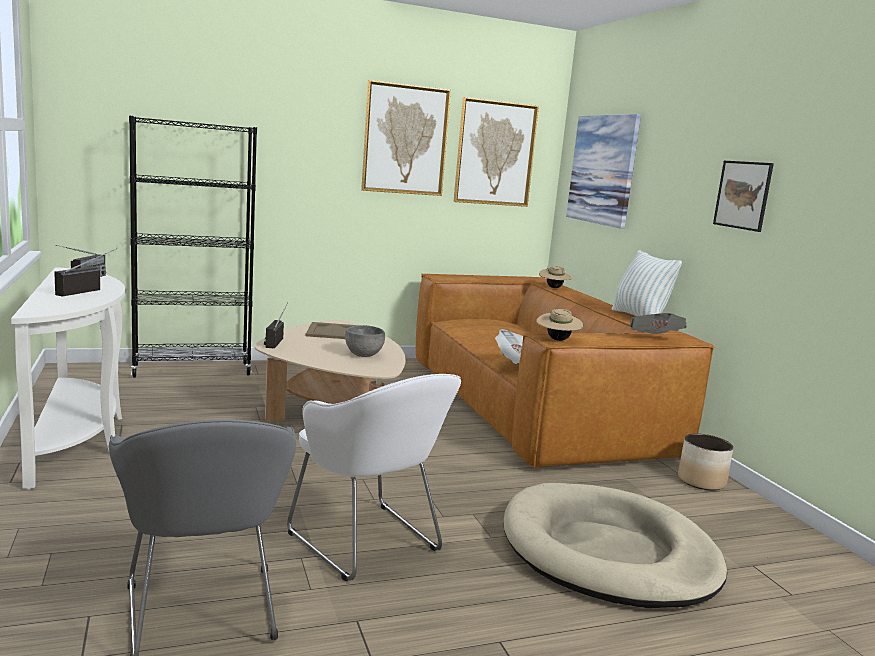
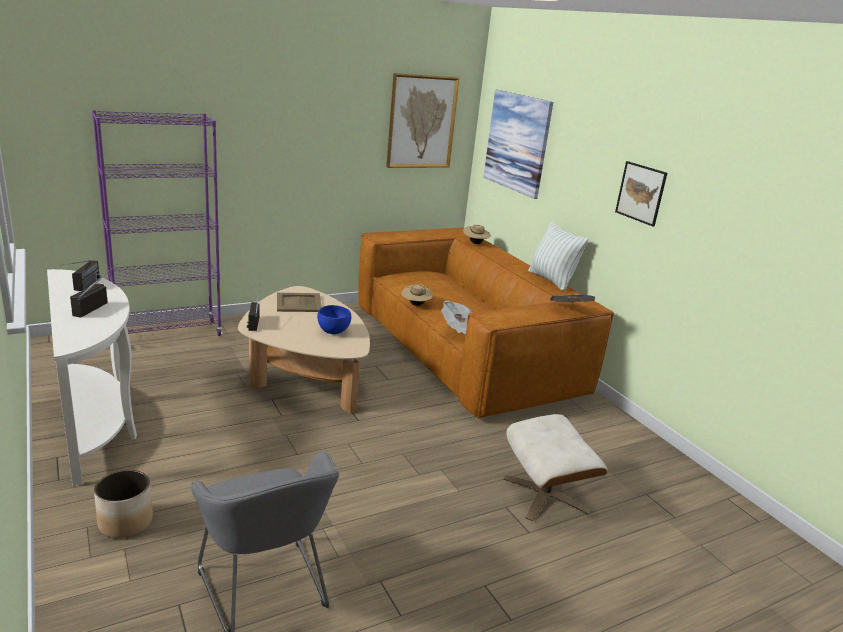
camera: 10 degrees left, 10 degrees up
(192, 370) = (168, 334): black bookcase -> purple bookcase
(363, 355) = (333, 331): grey bowl -> blue bowl
(369, 544) = (370, 509): white armchair -> none
(405, 139) = (343, 115): picture -> none
(557, 340) = (496, 320): beige hat -> beige hat (416, 305)
(608, 552) = (546, 495): beige dog bed -> beige ottoman
(701, 481) = (602, 417): planter -> planter (125, 522)

